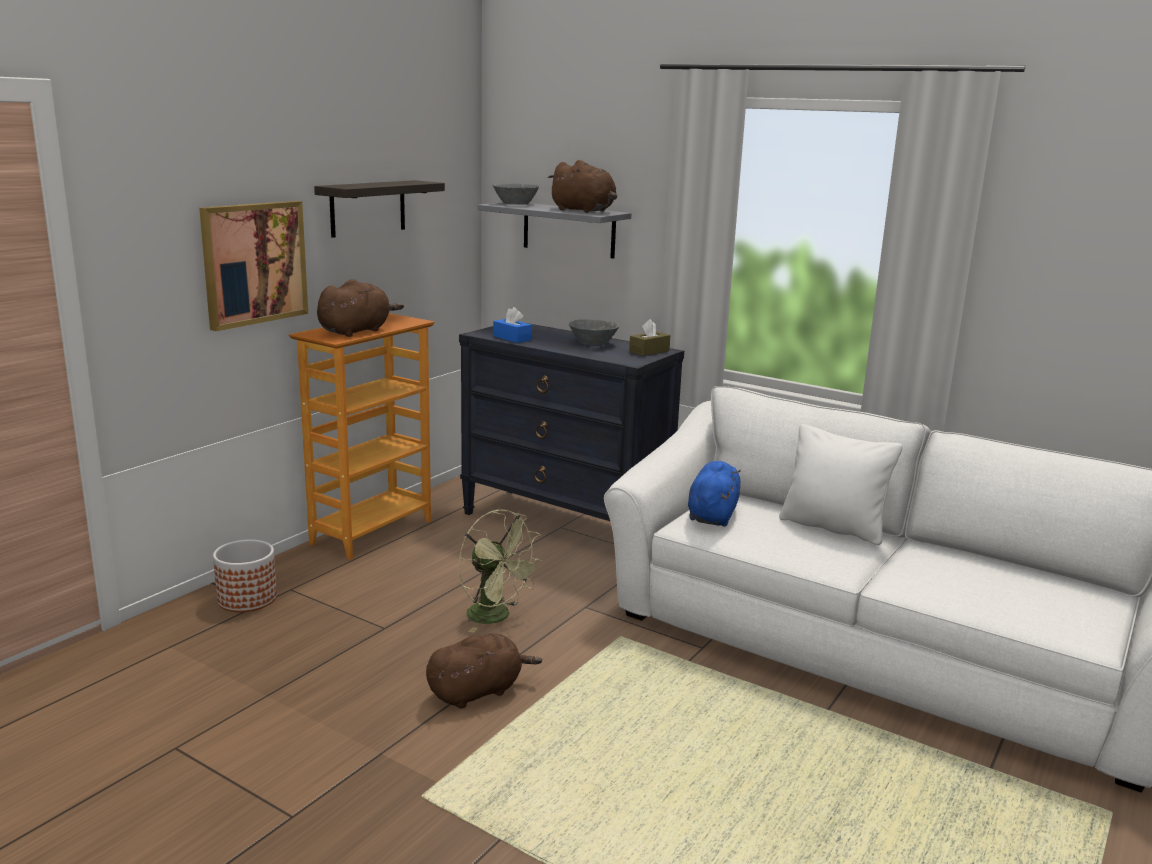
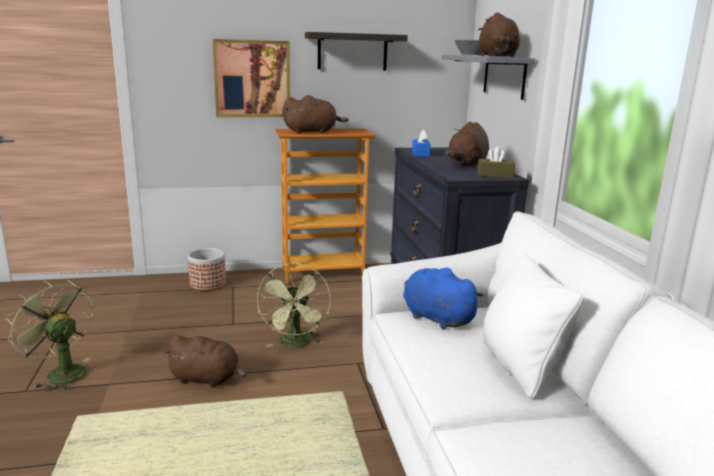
camera: 45 degrees right, 0 degrees up
(291, 777) = (60, 373): none -> green fan
(593, 343) = (467, 165): grey bowl -> brown plush toy
(712, 515) = (435, 318): blue plush toy -> blue plush toy turned 105 degrees counterclockwise

